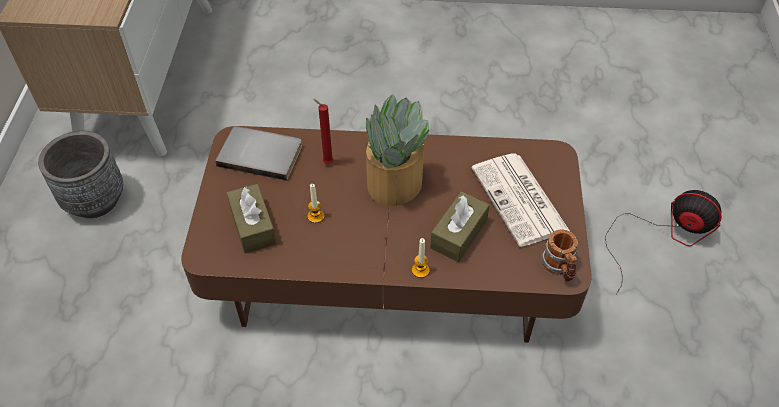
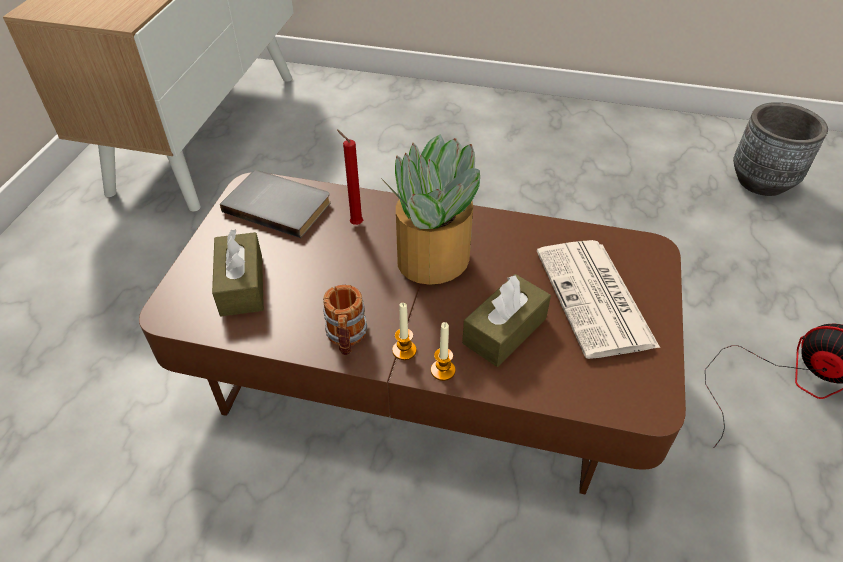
camera: 10 degrees right, 5 degrees down
(95, 200) = (106, 248): grey planter -> grey planter (762, 181)
(316, 216) = (323, 284): candle -> candle (404, 350)
(559, 268) = (639, 395): mug -> mug (346, 338)

